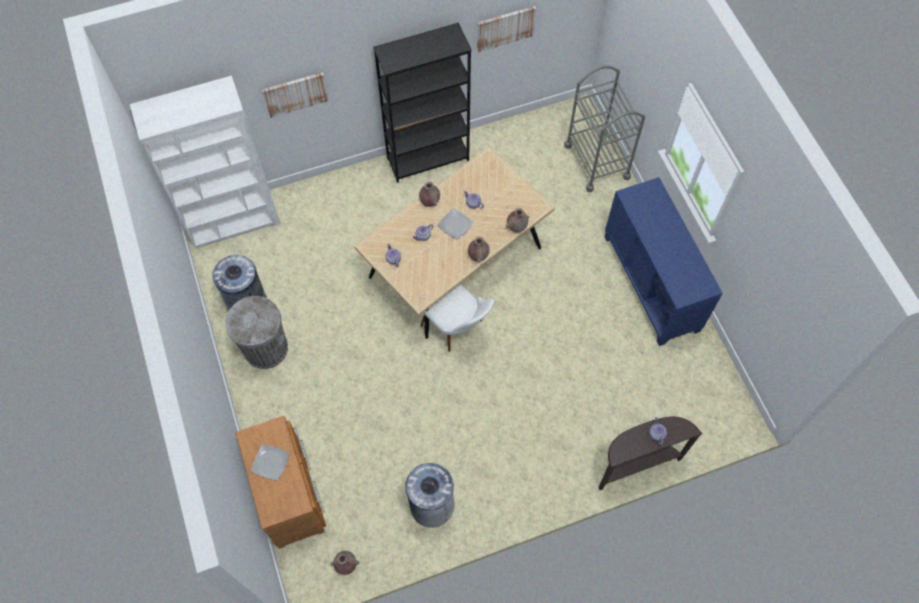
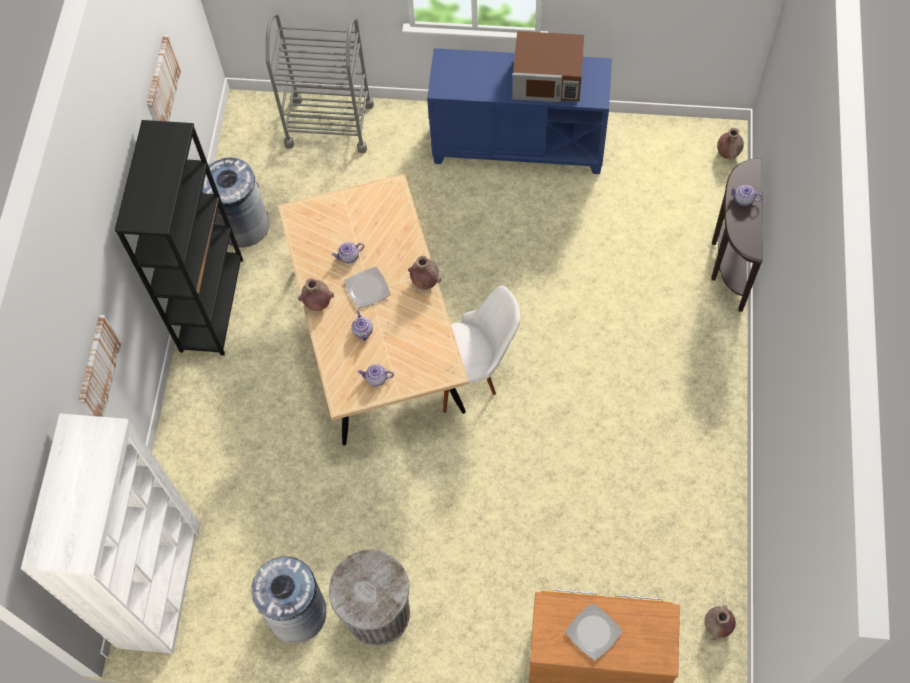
camera: 60 degrees left, 0 degrees up
(432, 505) = (683, 496): grey trash can -> grey trash can (243, 225)
(516, 227) = (409, 224): brown vase -> brown vase (727, 153)
(678, 259) = (548, 79): none -> brown microwave

